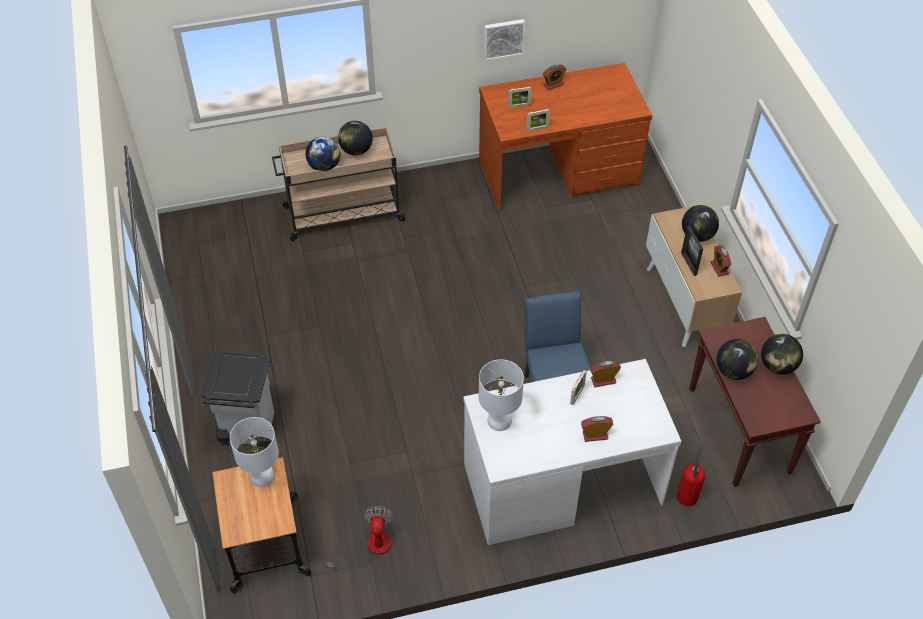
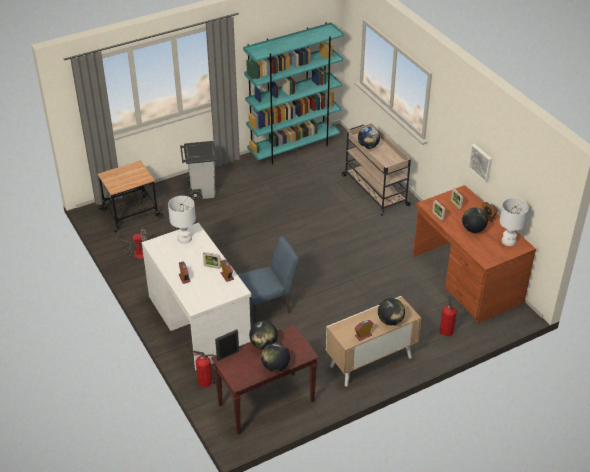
camera: 75 degrees right, 10 degrees down
(194, 283) = (294, 148): none -> turquoise bookcase
(262, 476) = (141, 176): white table lamp -> white table lamp (508, 241)
(356, 150) = (388, 155): globe -> globe (473, 229)
(643, 216) = (446, 330): none -> fire extinguisher
(688, 264) = (360, 319): picture frame -> picture frame (228, 355)

